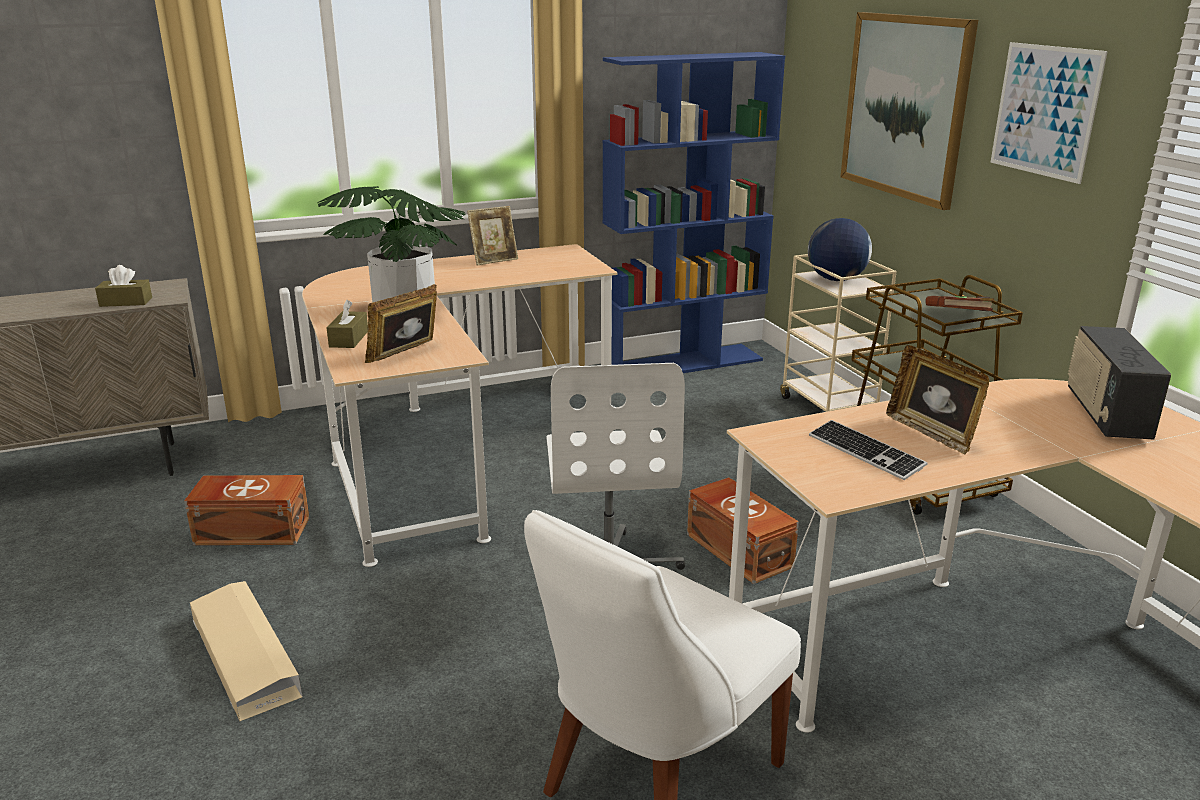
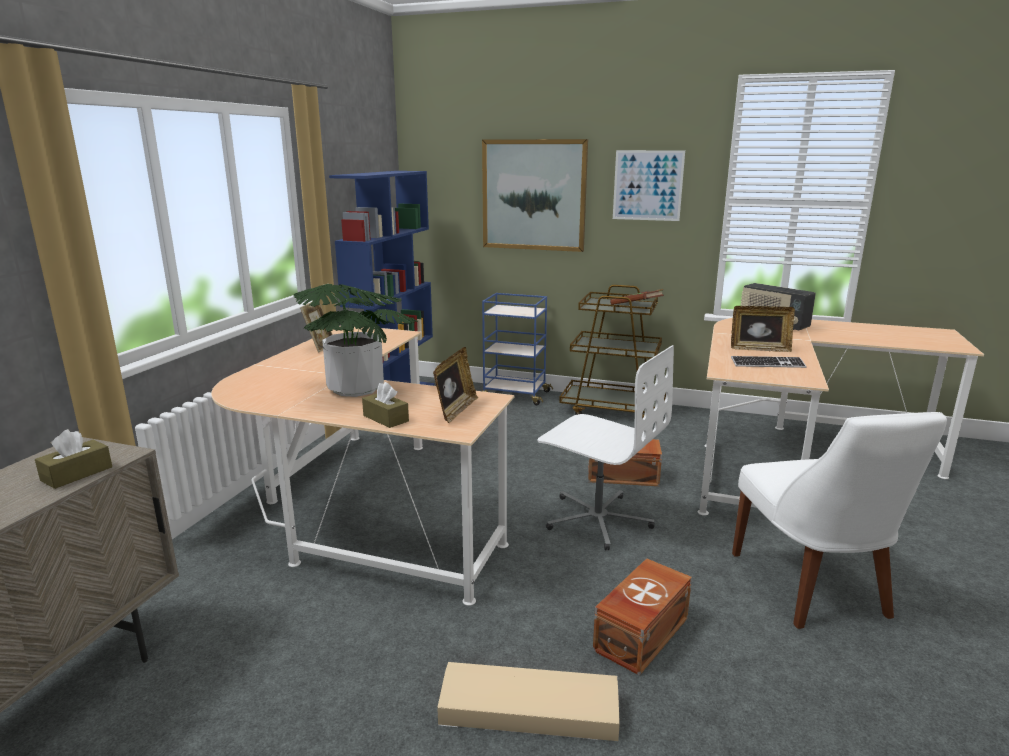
camera: 50 degrees left, 5 degrees down
(251, 530) = (333, 643): brown storage box -> brown storage box (639, 634)
(406, 354) = (455, 410): picture frame -> picture frame turned 150 degrees counterclockwise
(828, 407) = (515, 395): beige cart -> blue cart
(836, 280) = (511, 310): globe -> none

